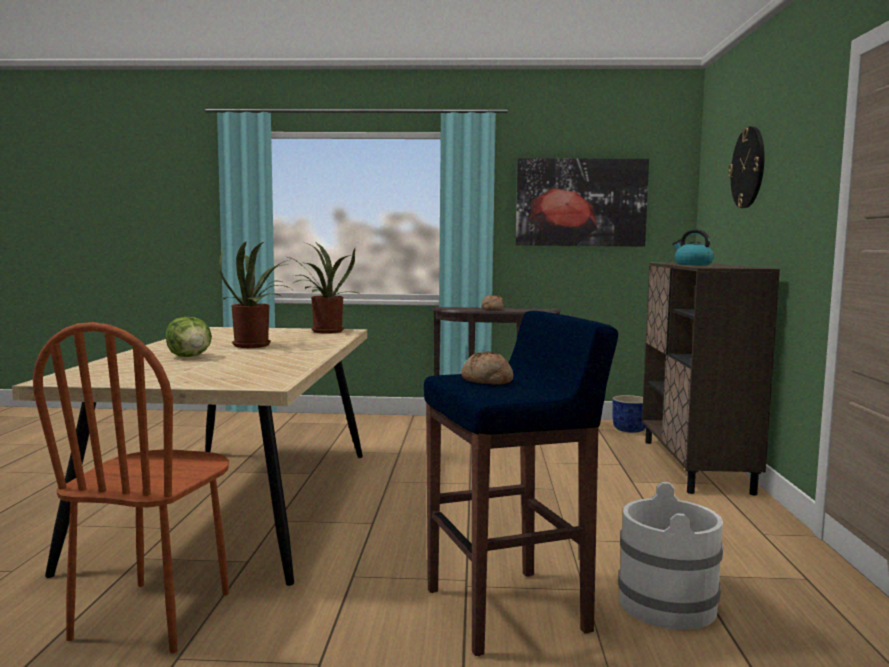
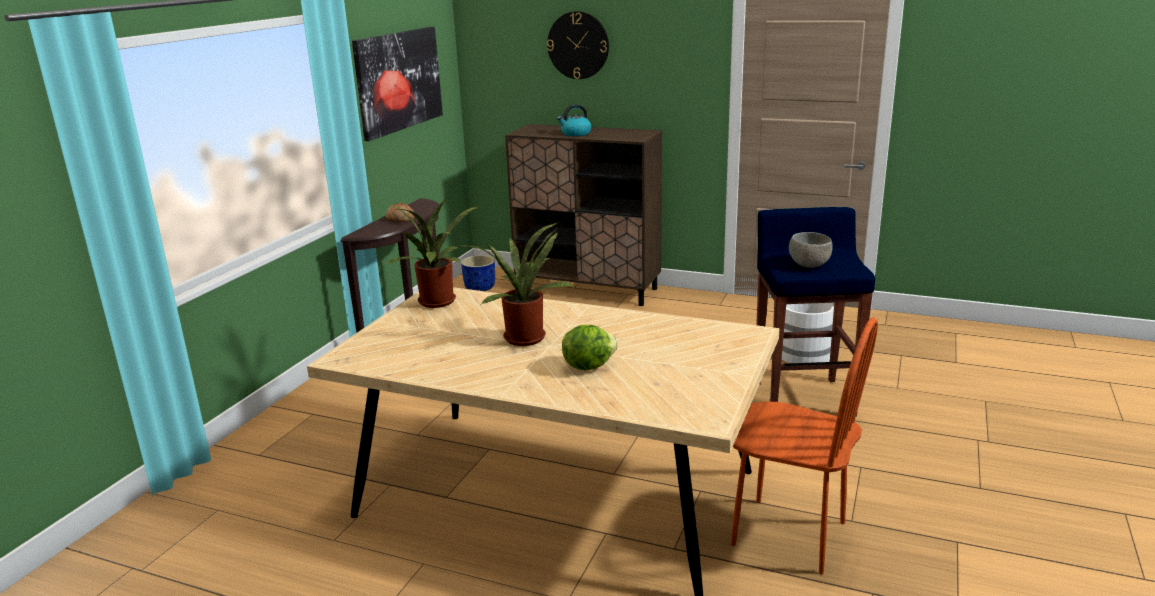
camera: 70 degrees left, 15 degrees up
(486, 381) = (808, 265): bread -> grey bowl

